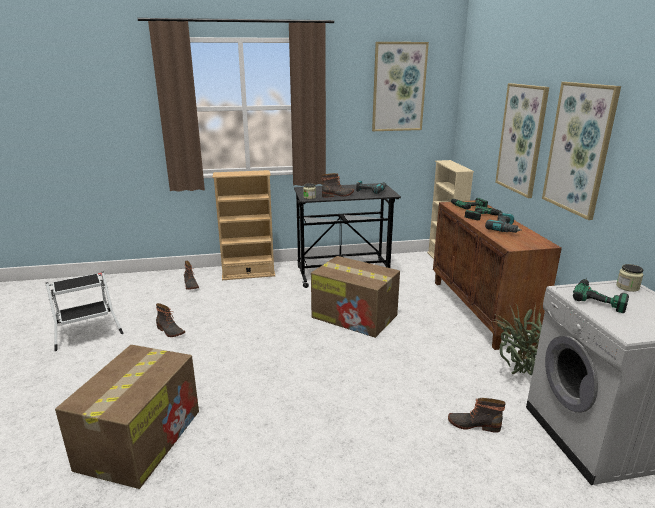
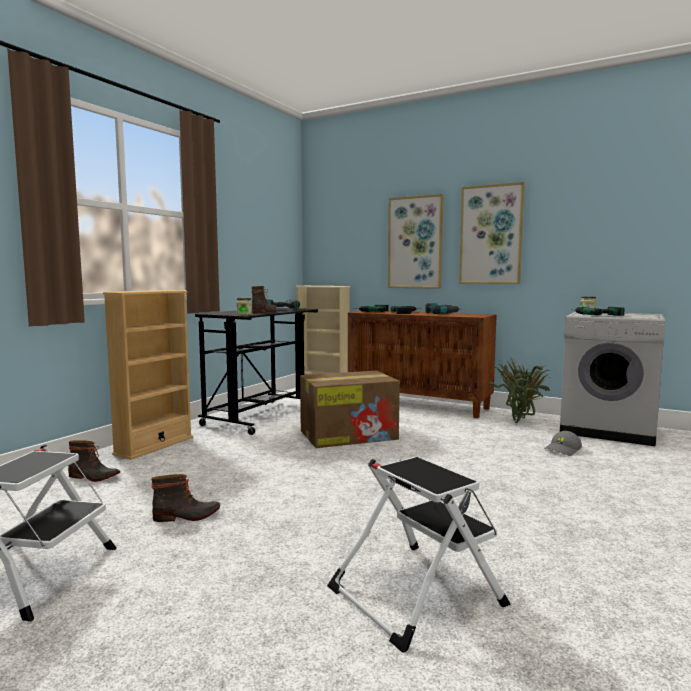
camera: 50 degrees left, 15 degrees down
(141, 438) = (416, 591): cardboard box -> step ladder
(398, 87) = (263, 206): picture -> none
(473, 424) = (563, 450): boot -> grey cap

